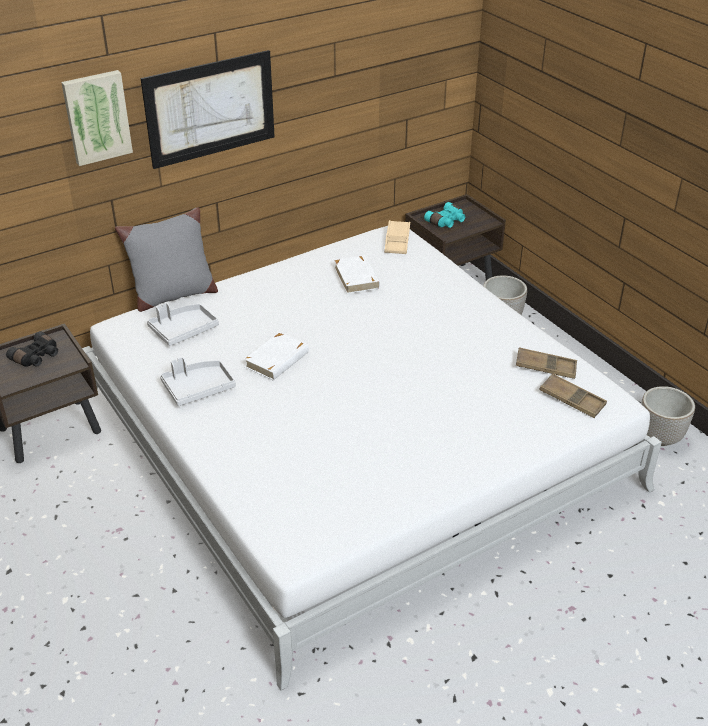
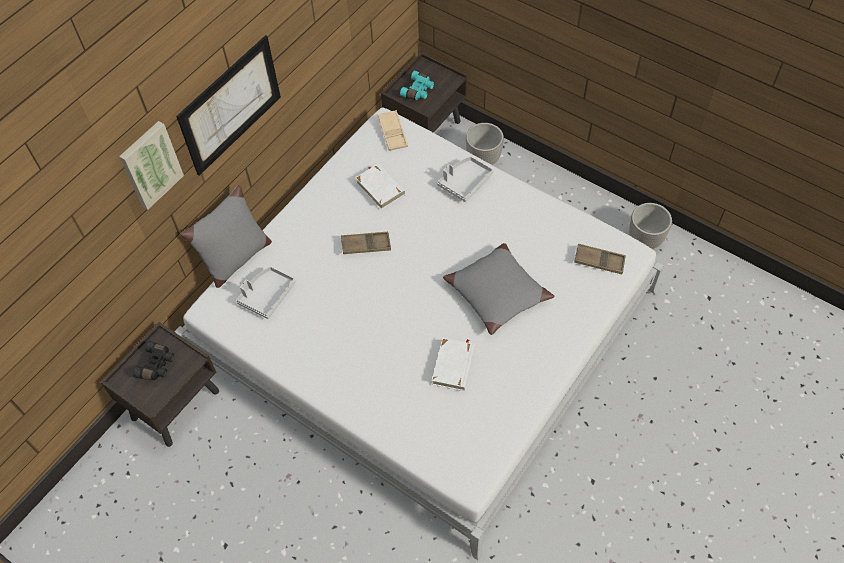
camera: 20 degrees left, 20 degrees up
(198, 388) = (314, 353): grey tray -> grey tray (464, 182)
(277, 360) = (362, 301): white book -> white book (454, 366)
(433, 395) = (497, 293): none -> grey pillow
(545, 367) = (567, 234): brown tray -> brown tray (366, 245)

